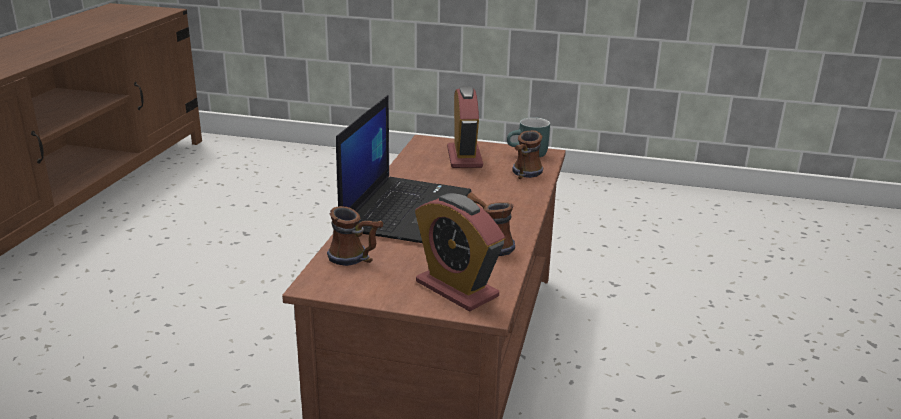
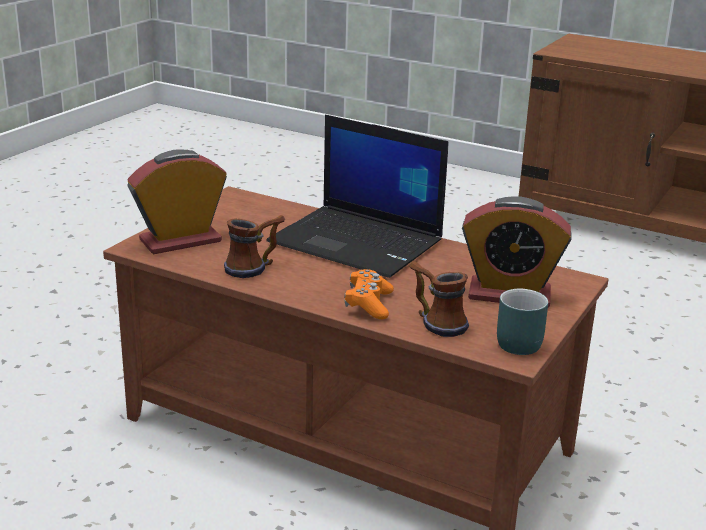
camera: 105 degrees right, 0 degrees up
(356, 259) = (266, 212): mug -> none
(516, 196) = (368, 304): none -> orange game controller

